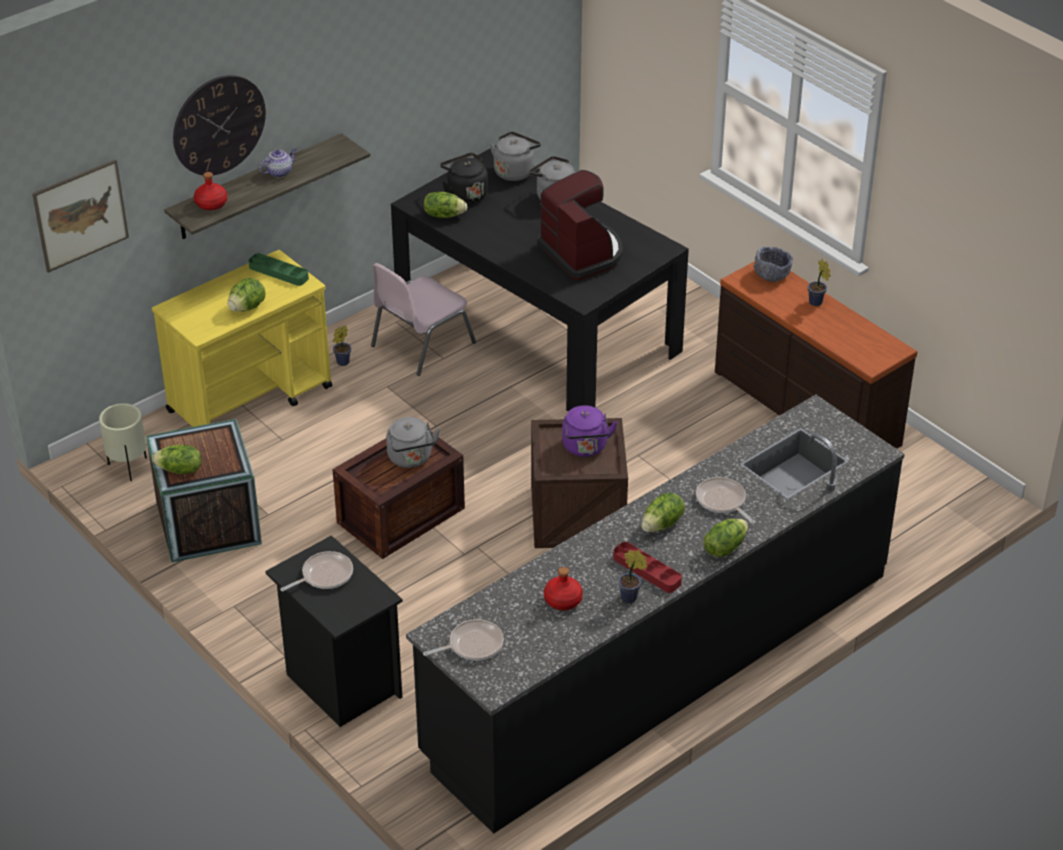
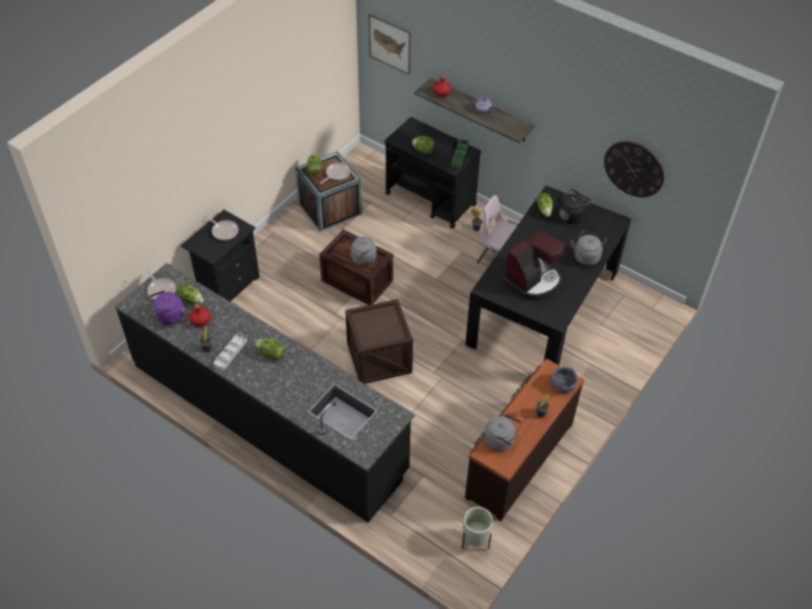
camera: 75 degrees right, 10 degrees up
(129, 468) = (362, 169): beige planter -> beige planter (475, 542)
(219, 125) = (466, 61): wall clock -> wall clock (634, 169)
(251, 399) = (431, 200): yellow cart -> black cart
(515, 171) = (606, 233): grey kettle -> grey kettle (501, 440)
(585, 448) = (382, 329): purple kettle -> purple kettle (168, 317)
(647, 570) = (230, 353): red tray -> grey tray
(722, 501) = (297, 379): frying pan -> frying pan (336, 174)
(724, 547) = (256, 386): lettuce -> lettuce (191, 299)

